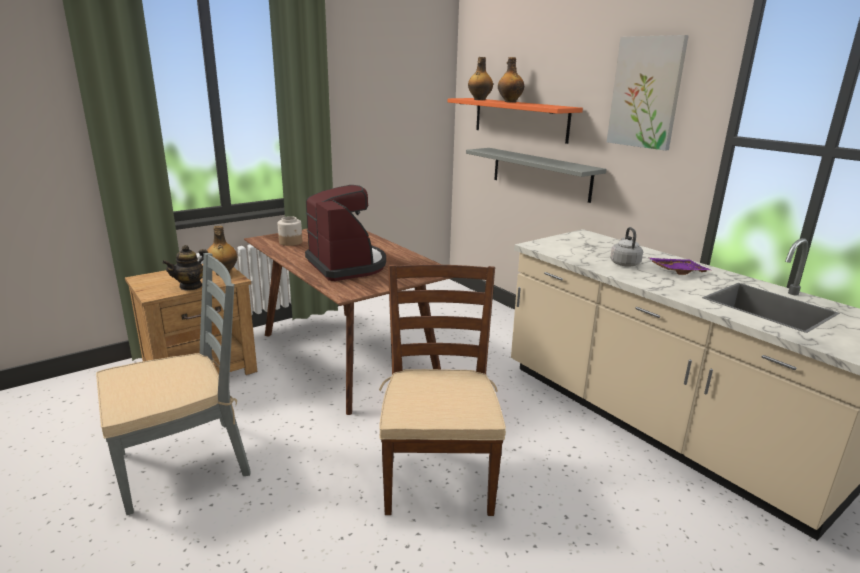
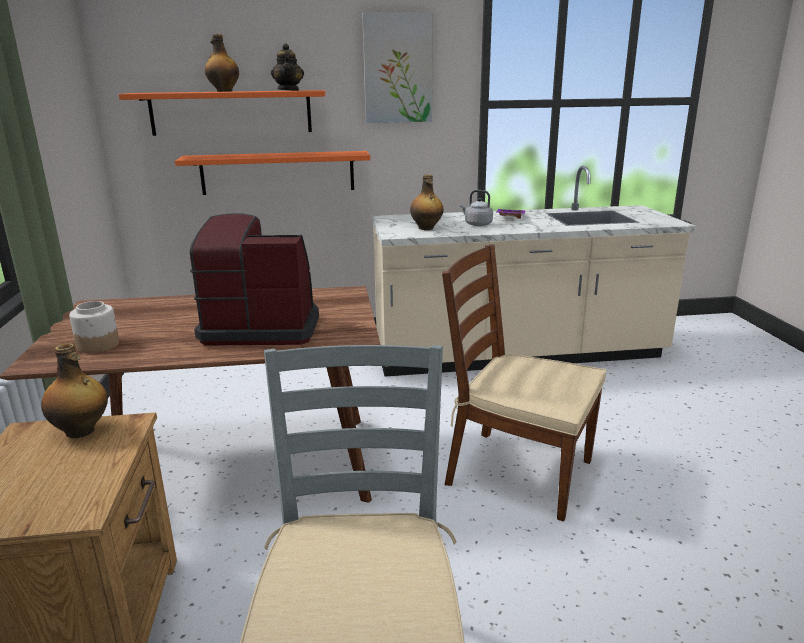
camera: 60 degrees left, 0 degrees up
(191, 286) = (97, 467): teapot -> teapot (289, 90)
(479, 100) = (173, 92): bottle -> bottle (426, 228)
(540, 173) = (278, 172): grey shelf -> orange shelf

